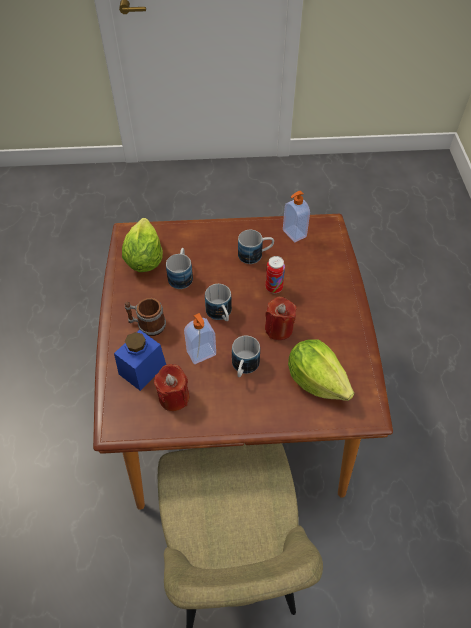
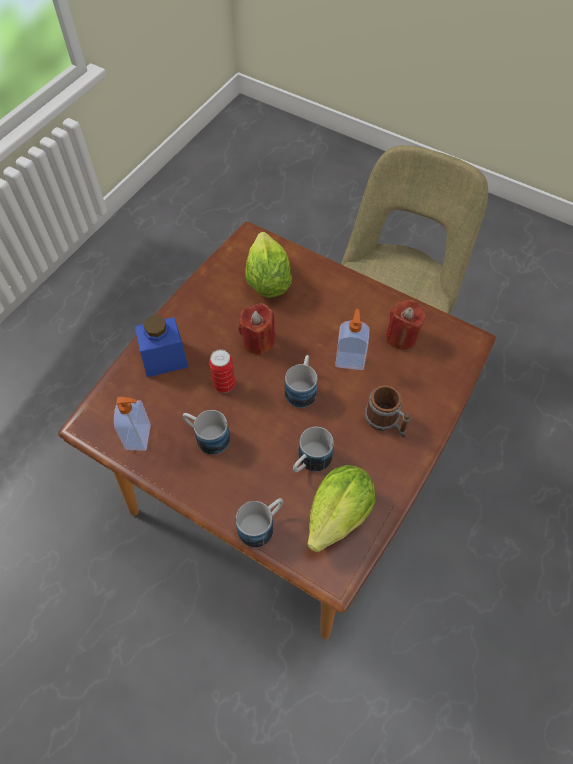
camera: 145 degrees left, 5 degrees up
(142, 369) = (417, 377): blue jar -> blue jar (164, 358)
(243, 368) = (320, 325): mug -> mug (262, 525)

